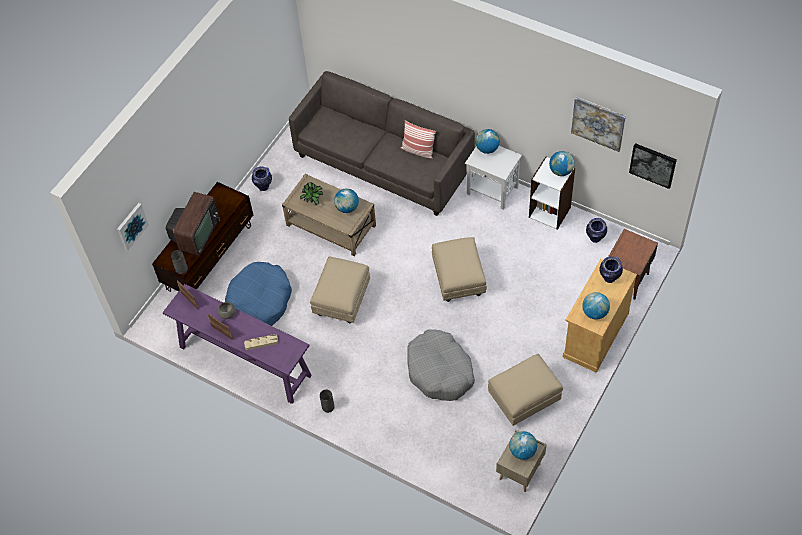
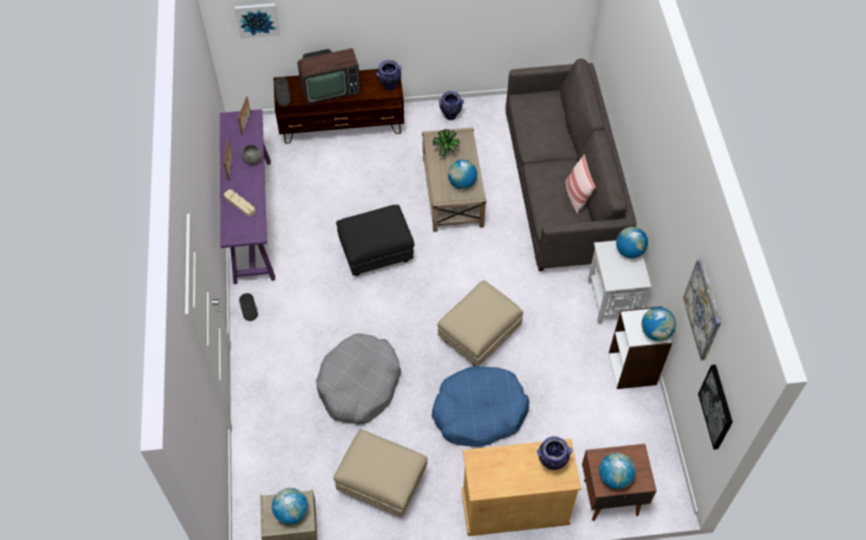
camera: 50 degrees right, 0 degrees up
(259, 302) = (323, 191): blue dog bed -> blue dog bed (479, 412)
(342, 300) = (377, 253): beige ottoman -> black ottoman
(594, 312) = (494, 474): globe -> globe (614, 477)
(595, 238) = (637, 433): vase -> vase (389, 86)

